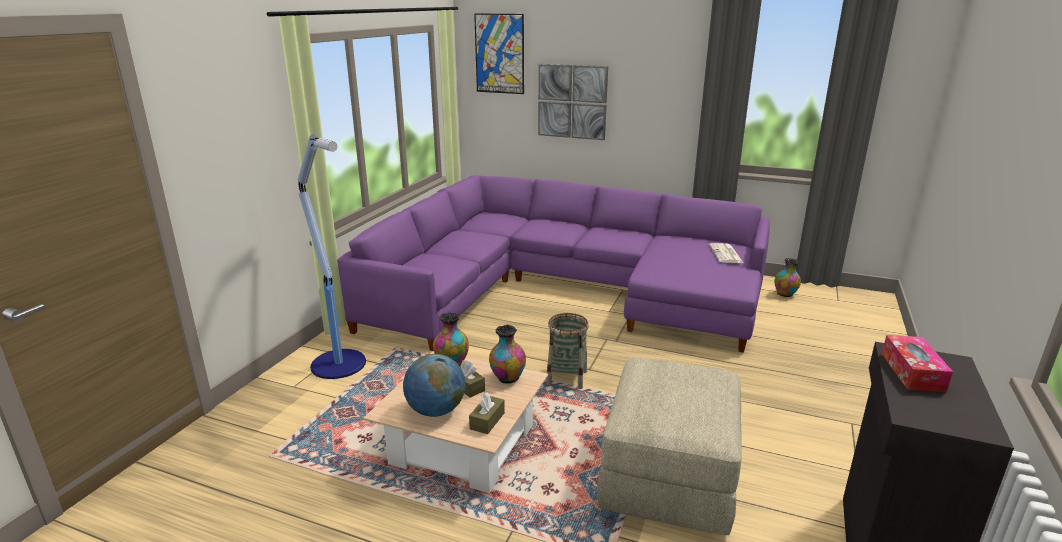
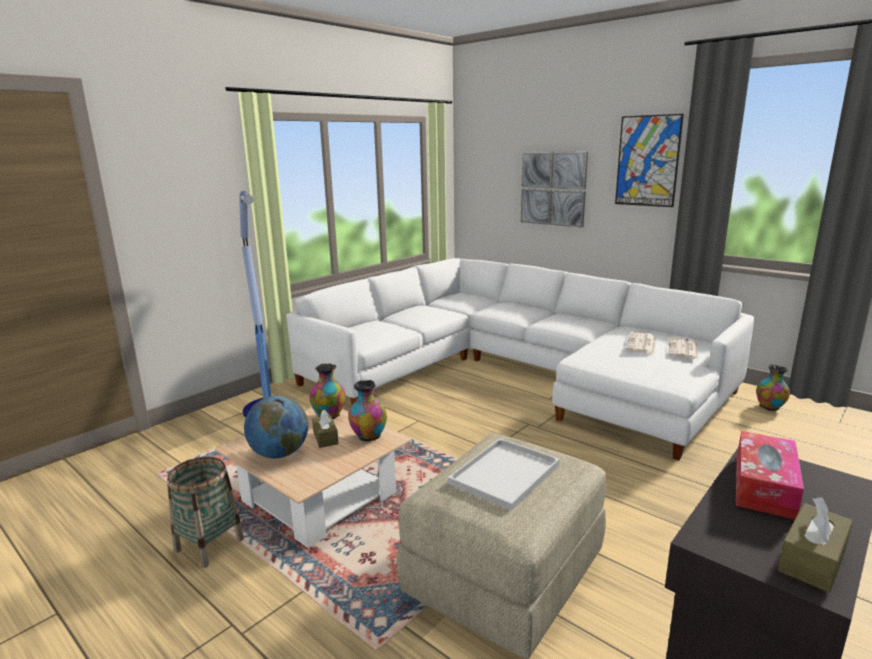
camera: 20 degrees right, 5 degrees down
(487, 421) = (316, 471): brown tissue box -> brown tissue box (812, 559)
(499, 54) = (489, 144): picture -> picture (647, 161)
(562, 290) = (513, 373): purple sofa -> white sofa
(566, 378) = (462, 453): basket -> basket (209, 545)
(674, 393) = (504, 475): none -> white tray
(691, 253) = (641, 344): none -> newspaper

